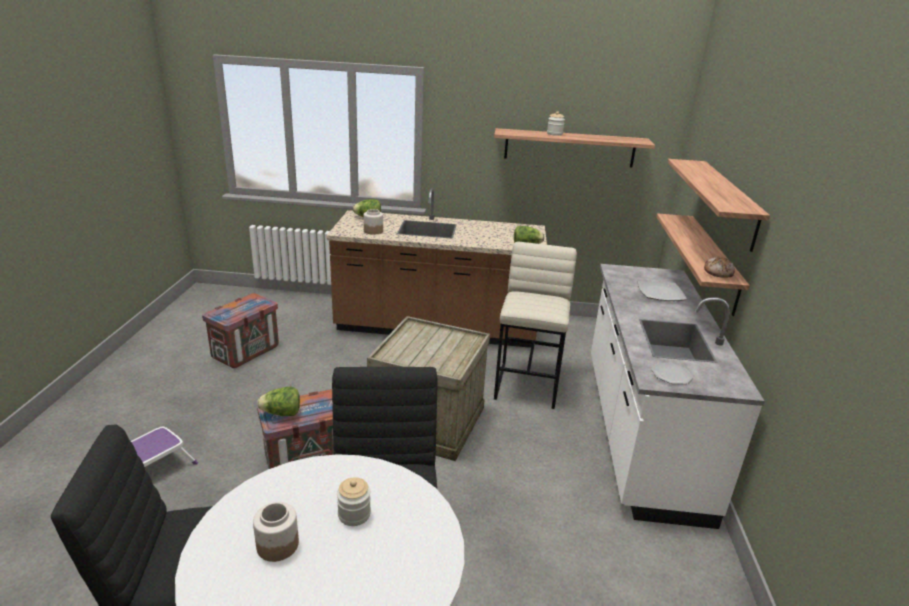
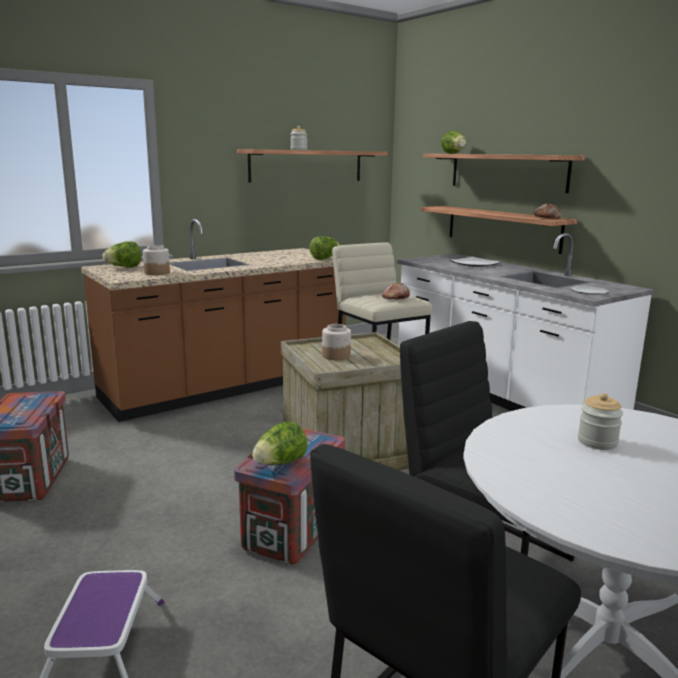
camera: 40 degrees left, 10 degrees down
(277, 545) = (606, 486): jar -> jar (335, 356)
(538, 306) = (395, 298): none -> bread
(693, 166) = (454, 153): none -> lettuce

